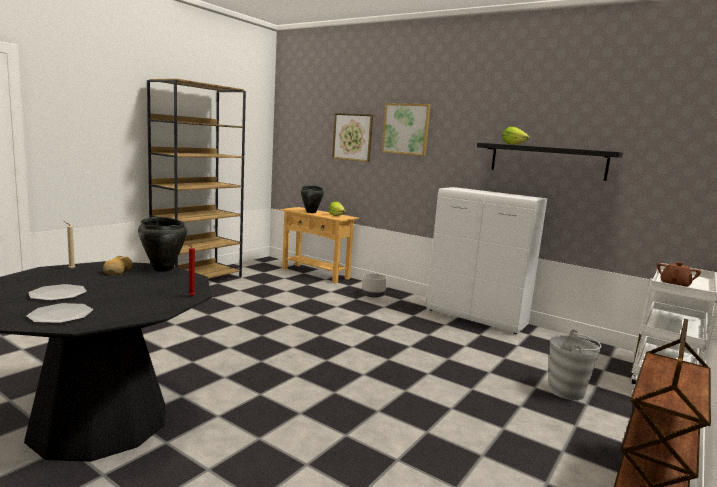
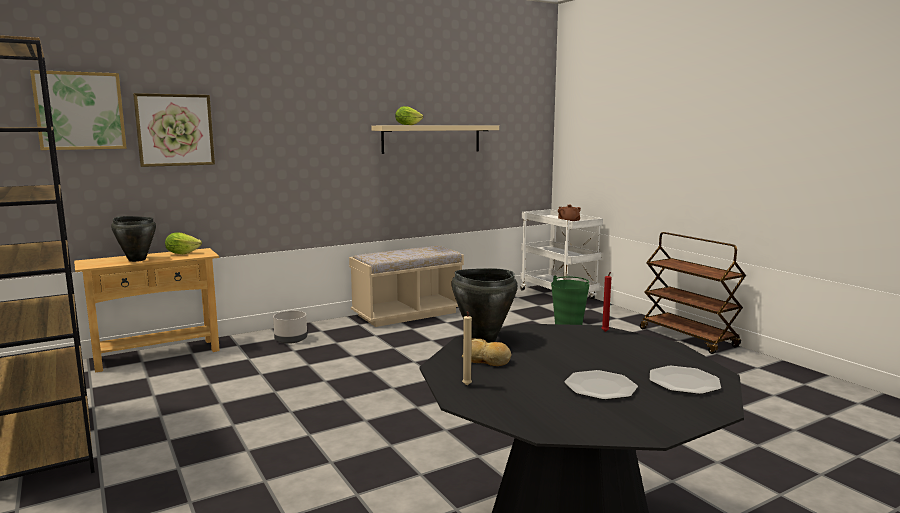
camera: 65 degrees left, 0 degrees up
(406, 129) = (267, 113): picture -> picture (80, 111)
(476, 318) = (407, 314): white cabinet -> beige bench
(547, 161) = (431, 139): black shelf -> beige shelf
(567, 392) = (568, 324): grey bucket -> green bucket

